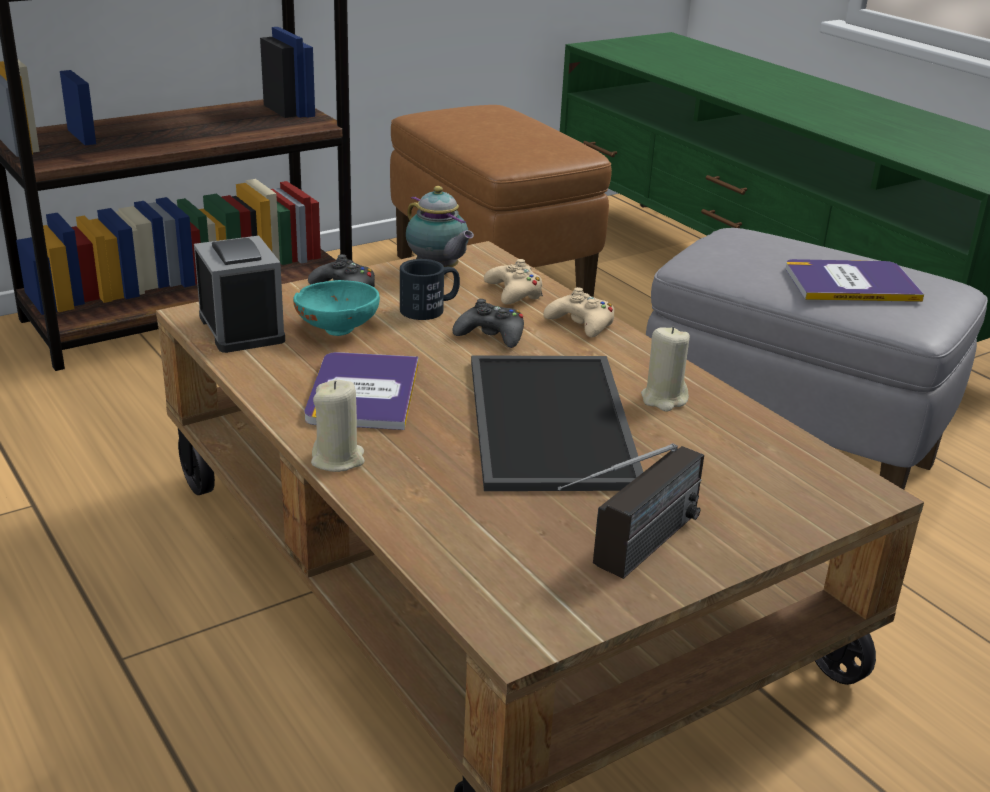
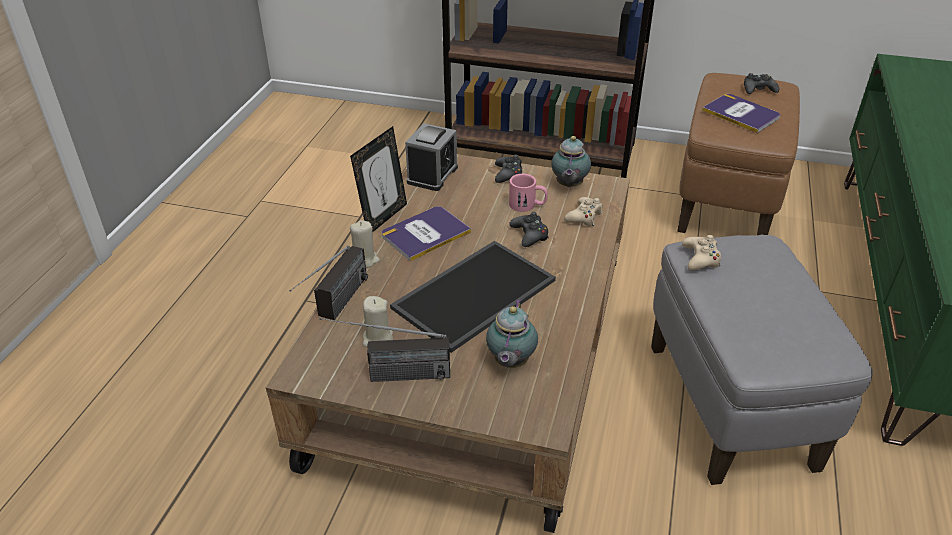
camera: 50 degrees right, 10 degrees up
(267, 403) = (383, 218): none -> picture frame
(337, 327) = (470, 194): turquoise bowl -> none
(412, 533) = (336, 308): none -> radio
(430, 308) = (527, 205): black mug -> pink mug
(481, 115) = (758, 89): none -> black game controller
(581, 324) = (585, 252): beige game controller -> beige game controller (700, 258)
(664, 399) = (546, 316): beige candle -> beige candle (377, 339)
(720, 461) = (510, 363): none -> teapot
(850, 283) = (763, 312): book -> book (741, 114)

